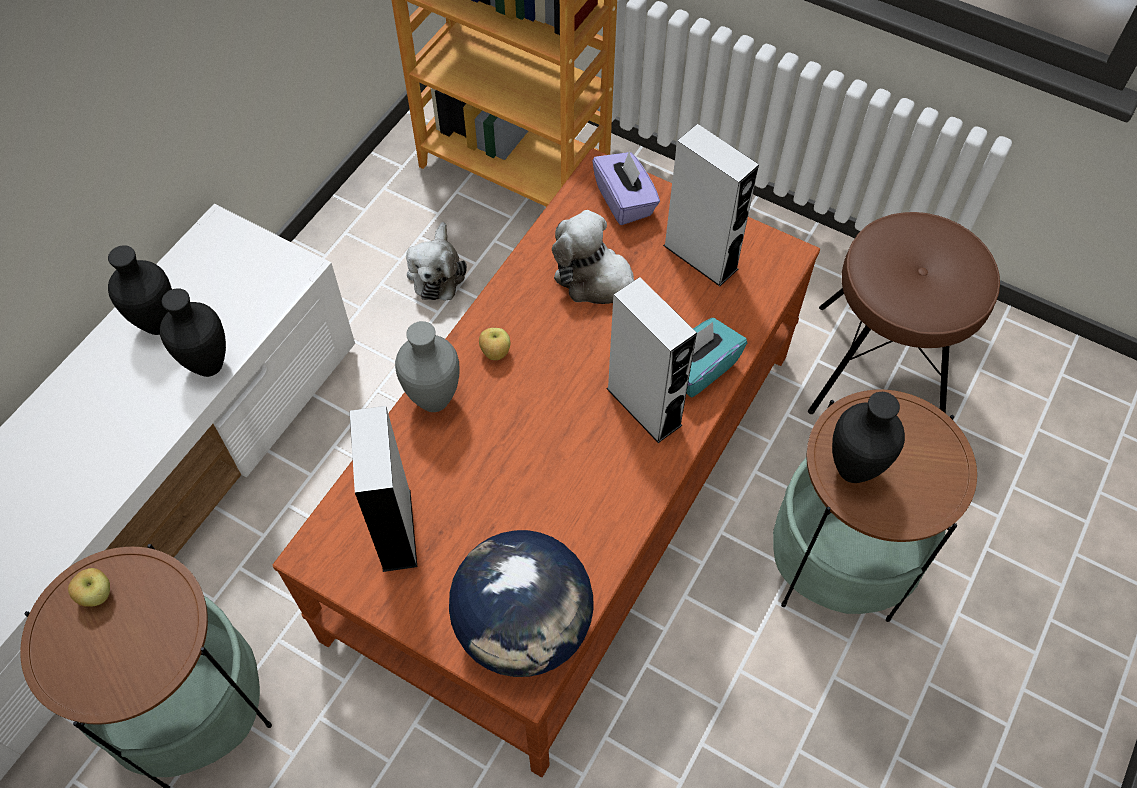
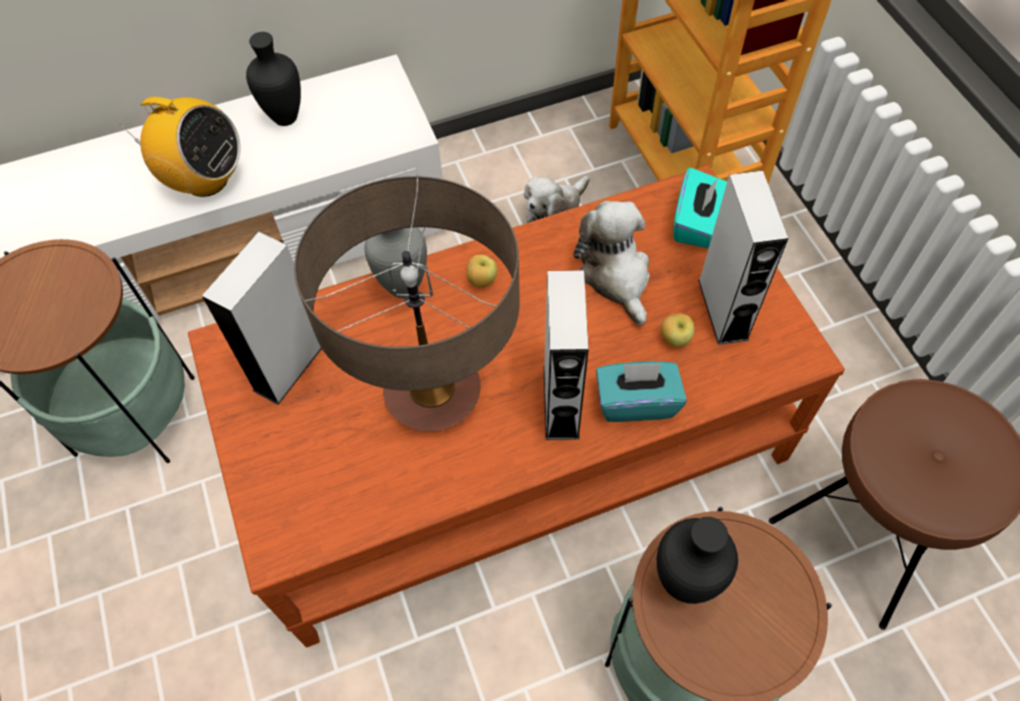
camera: 40 degrees right, 0 degrees up
(97, 595) = (54, 270): apple -> apple (675, 339)
(132, 429) = (205, 180): none -> radio
(208, 367) = (289, 167): black vase -> none
(524, 626) = (310, 509): globe -> none
(538, 468) = (432, 393): none -> table lamp
(625, 201) = (697, 224): purple tissue box -> turquoise tissue box

